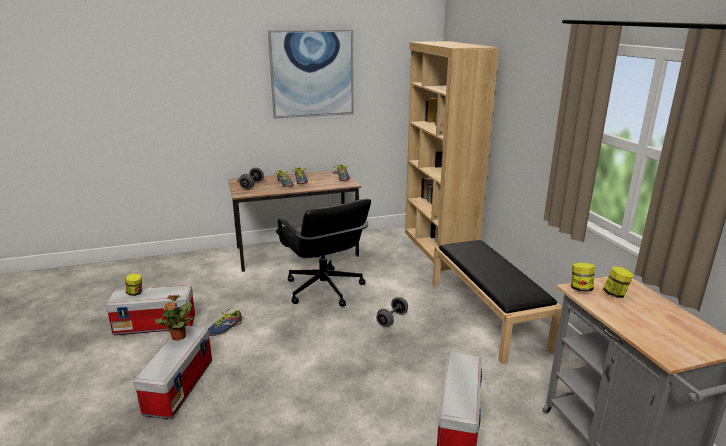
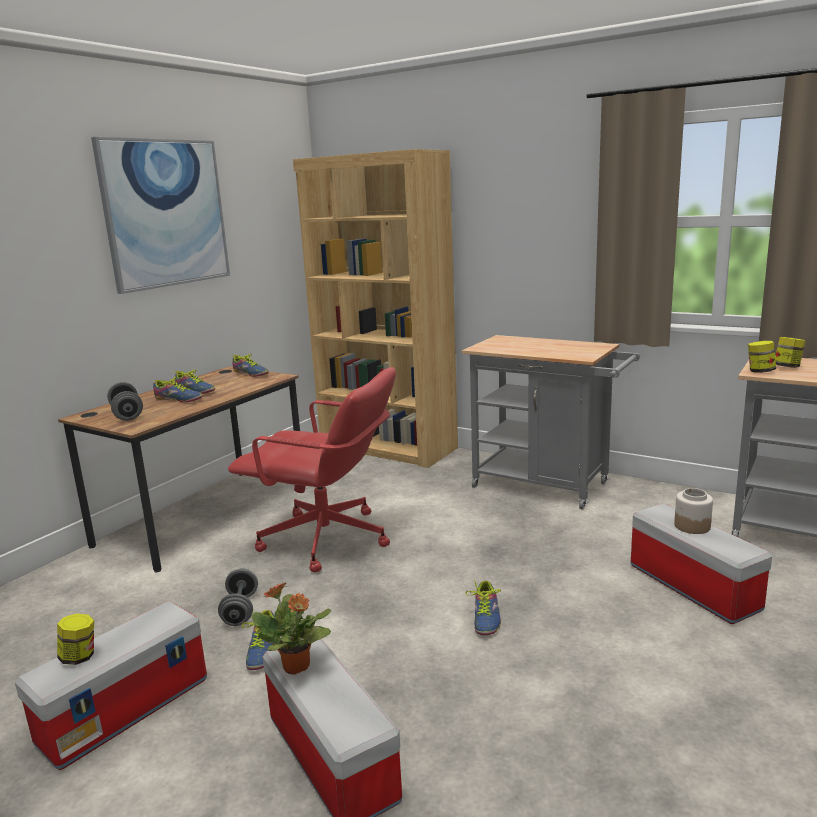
camera: 40 degrees left, 5 degrees down
(324, 289) = (326, 540): black office chair -> red office chair
(325, 368) = (486, 617): none -> shoe
(392, 319) = (465, 533): grey dumbbell -> grey dumbbell (240, 610)
(463, 378) = (691, 526): none -> jar
(488, 315) = (548, 486): black bench -> grey cart

